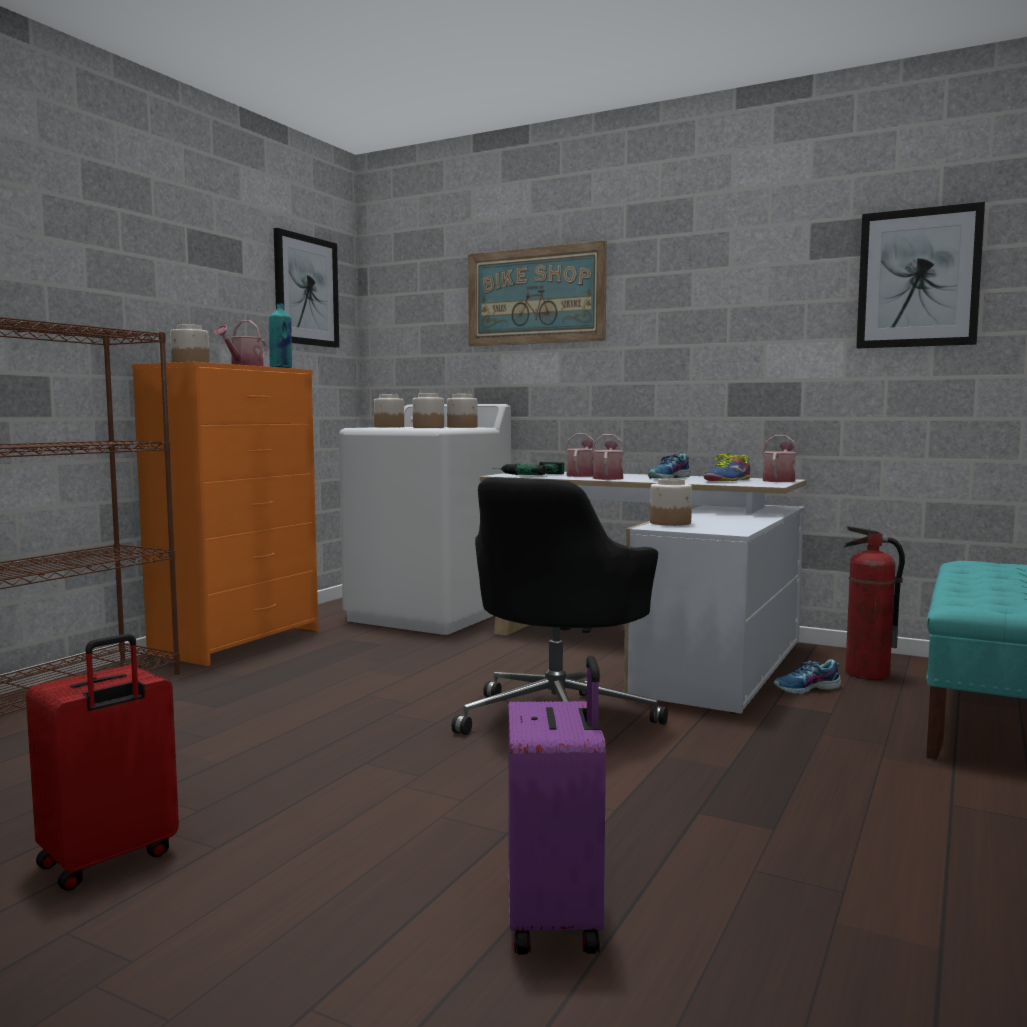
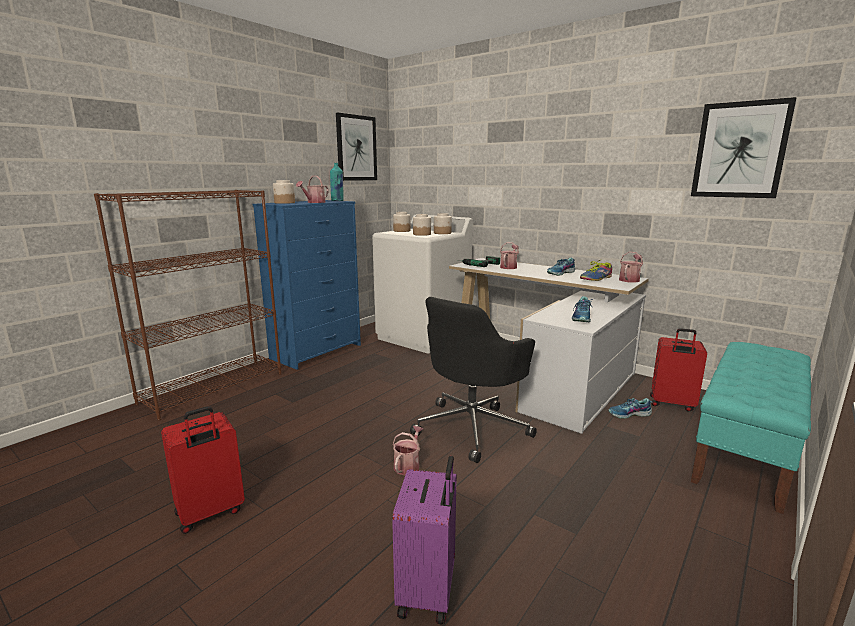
camera: 10 degrees right, 10 degrees up
(238, 641) = (317, 351): orange dresser -> blue dresser
(535, 296) = (489, 152): picture -> none
(608, 478) = (523, 272): watering can -> watering can (408, 464)
(671, 523) = (551, 313): jar -> none
(722, 525) = (582, 317): none -> shoe
(867, 674) = (671, 404): fire extinguisher -> red suitcase

